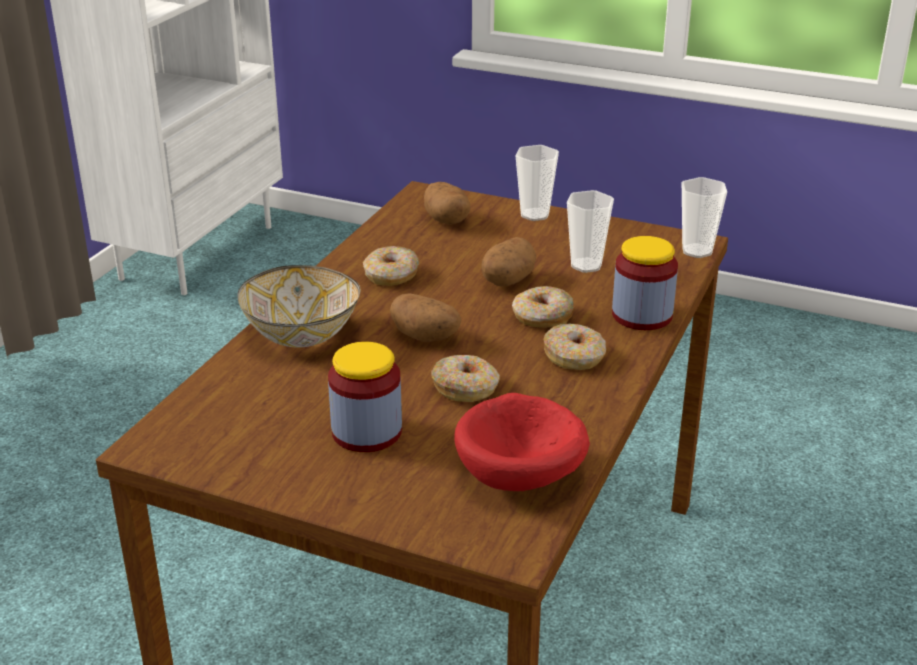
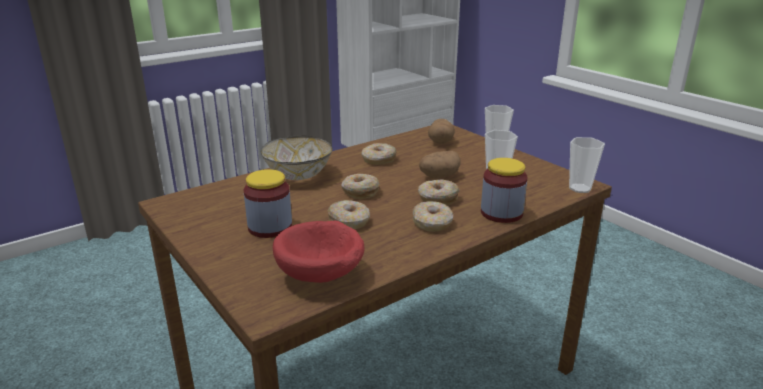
camera: 30 degrees right, 5 degrees down
(426, 337) = (360, 192): potato -> donut

